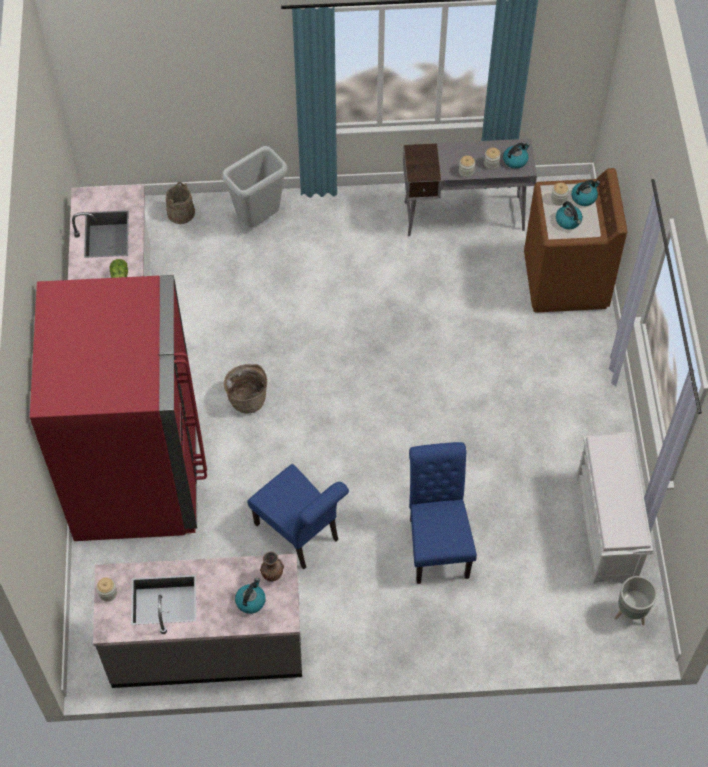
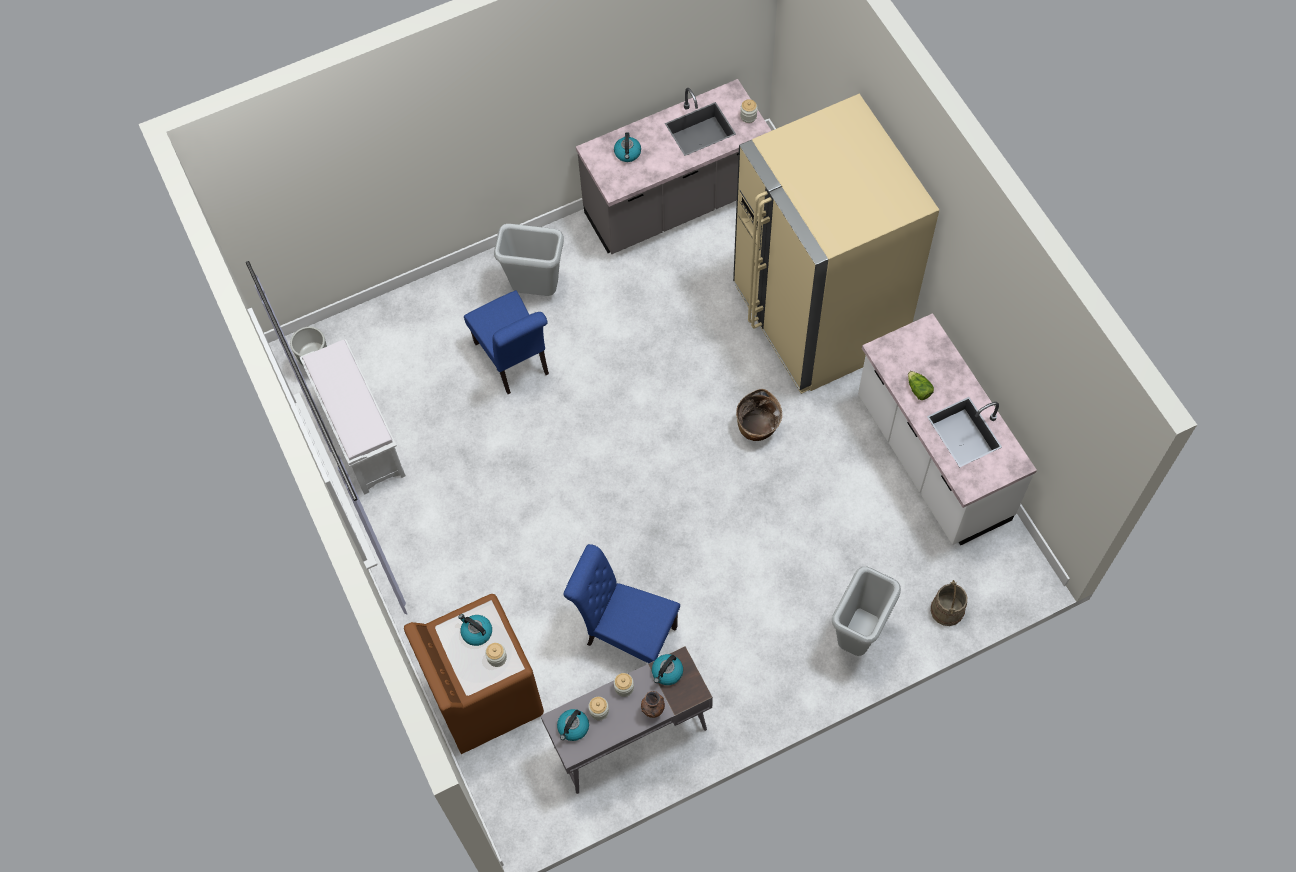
camera: 160 degrees right, 5 degrees up
(137, 475) = (818, 317): red fridge -> beige fridge
(272, 576) = (619, 178): brown vase -> brown vase (653, 711)
(301, 535) = (641, 322): blue chair -> blue chair (626, 634)
(386, 609) = (536, 290): none -> grey trash can
(584, 197) = (469, 672): kettle -> kettle (667, 672)

